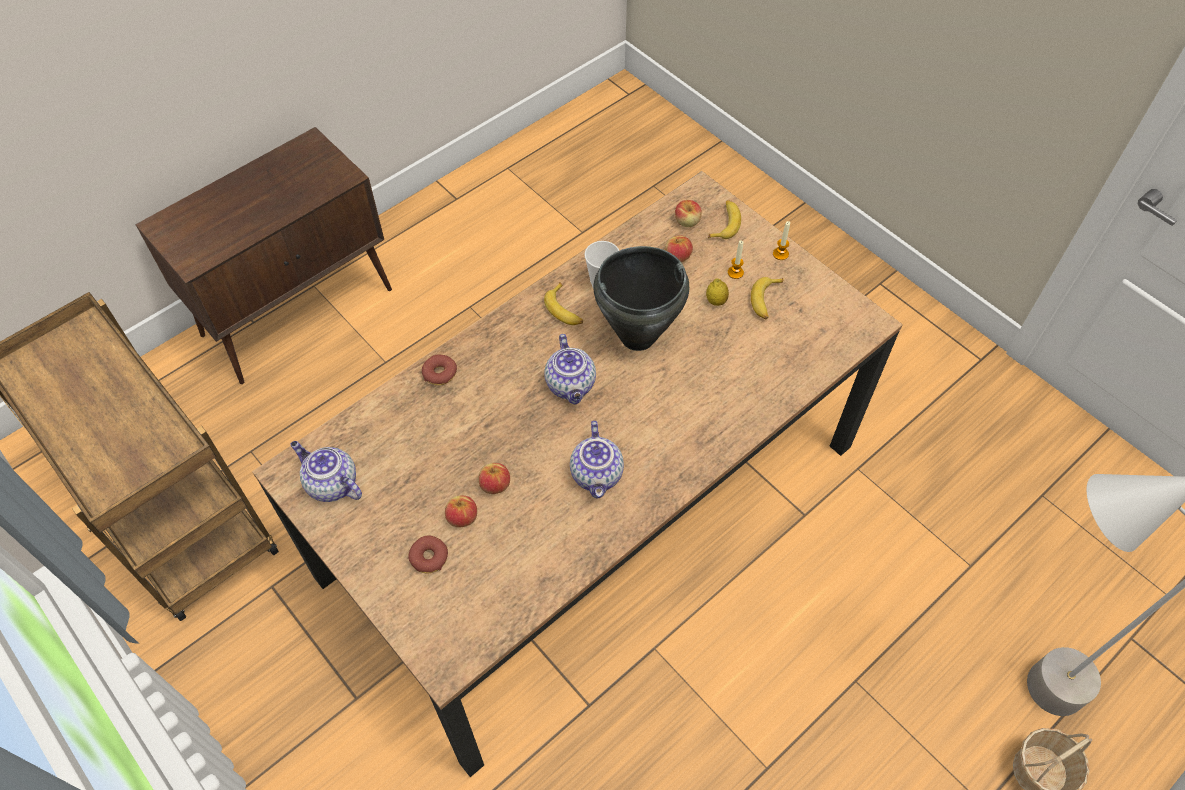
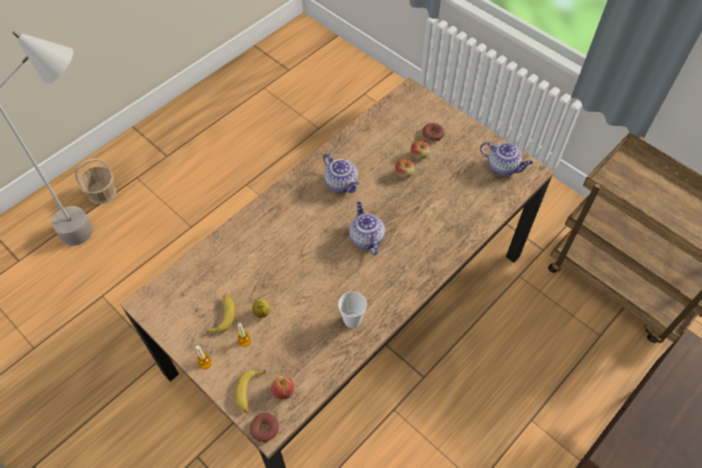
camera: 175 degrees right, 0 degrees up
(440, 373) = (458, 239): donut -> donut (265, 429)
(565, 310) = (378, 296): banana -> none
(598, 475) = (342, 183): teapot -> teapot turned 150 degrees clockwise
(637, 336) = (322, 278): black cooking pot -> none
(677, 257) = (292, 352): apple -> none

